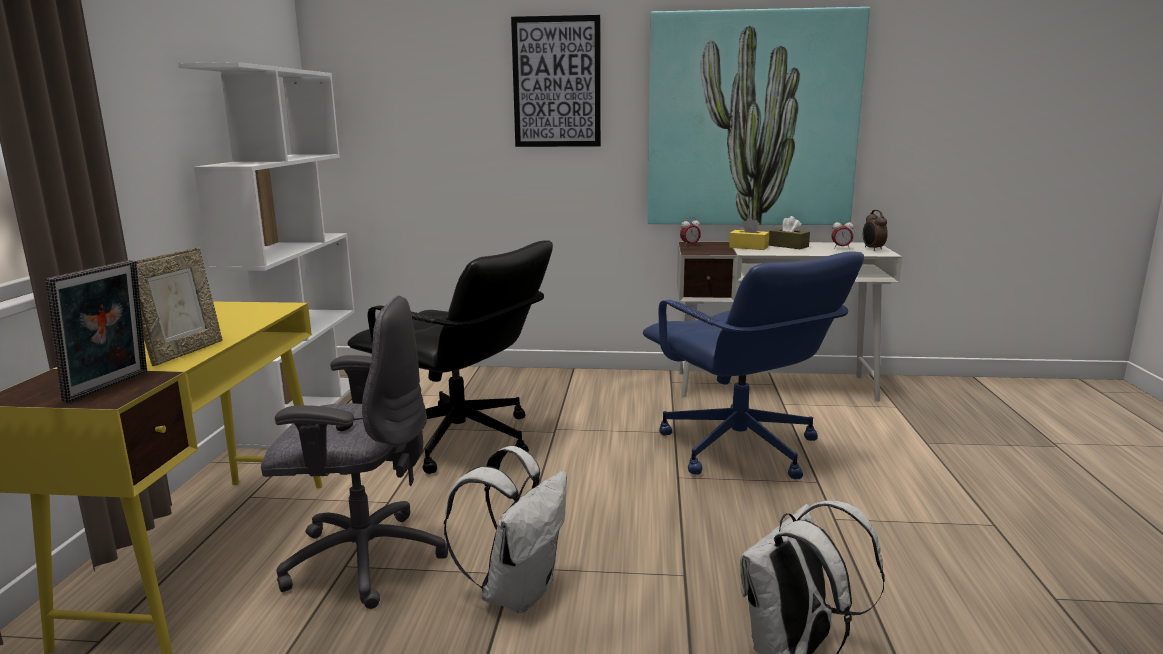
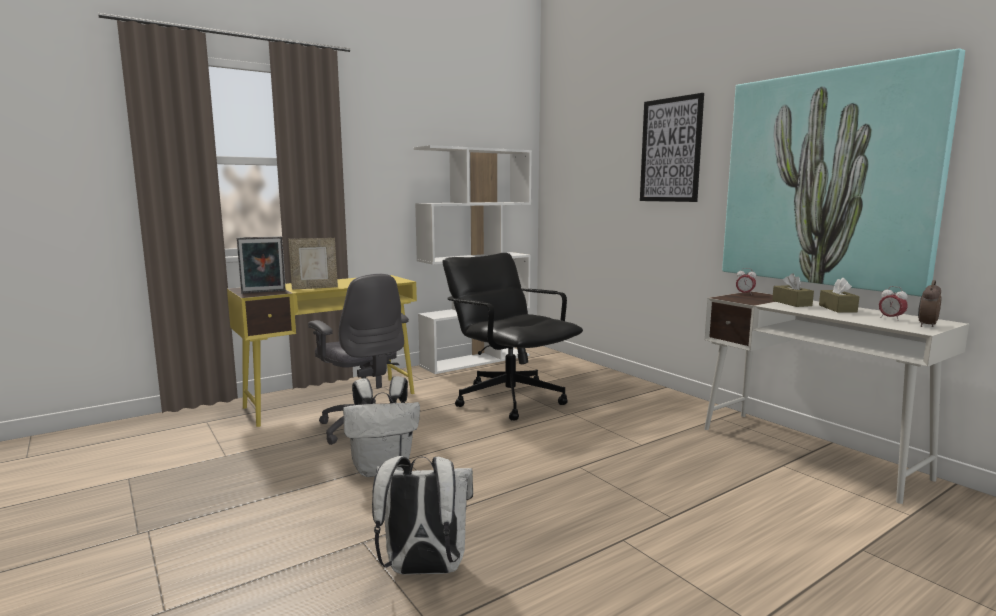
camera: 50 degrees right, 5 degrees down
(461, 441) = (509, 399): black office chair -> black office chair turned 150 degrees clockwise
(739, 449) = (662, 473): blue office chair -> none
(748, 247) = (791, 303): yellow tissue box -> brown tissue box

